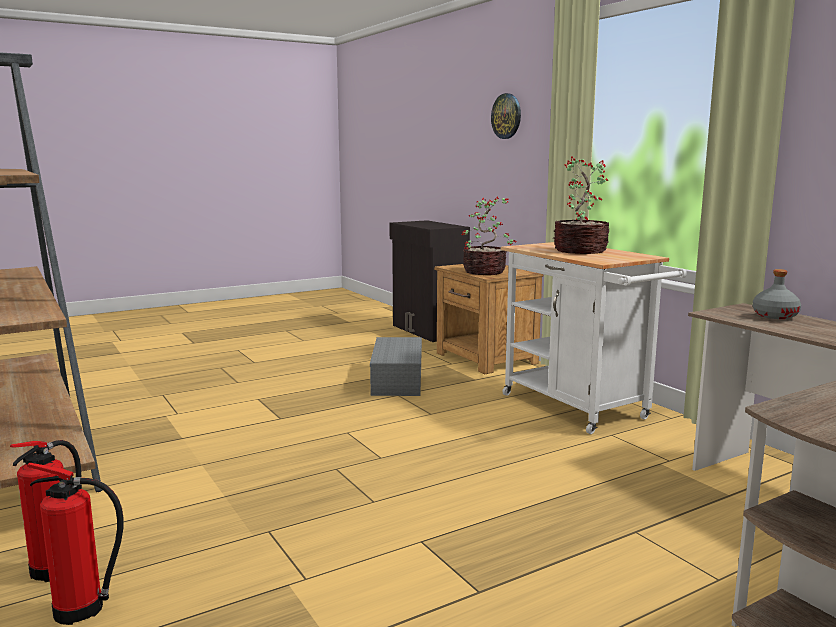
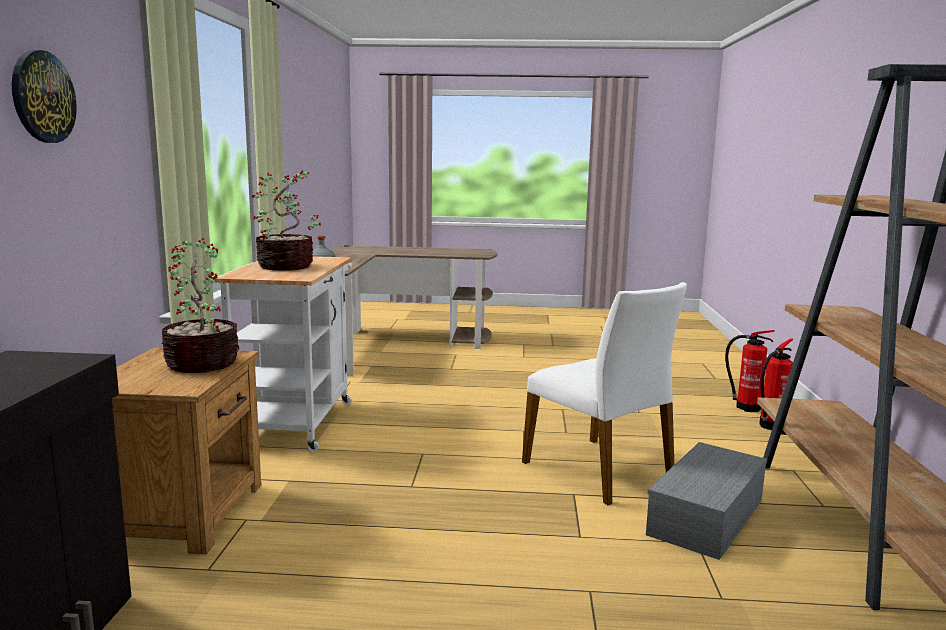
camera: 145 degrees left, 0 degrees up
(272, 440) = (599, 470): none -> white chair
(396, 379) = (370, 513): grey storage box -> grey storage box (707, 518)

